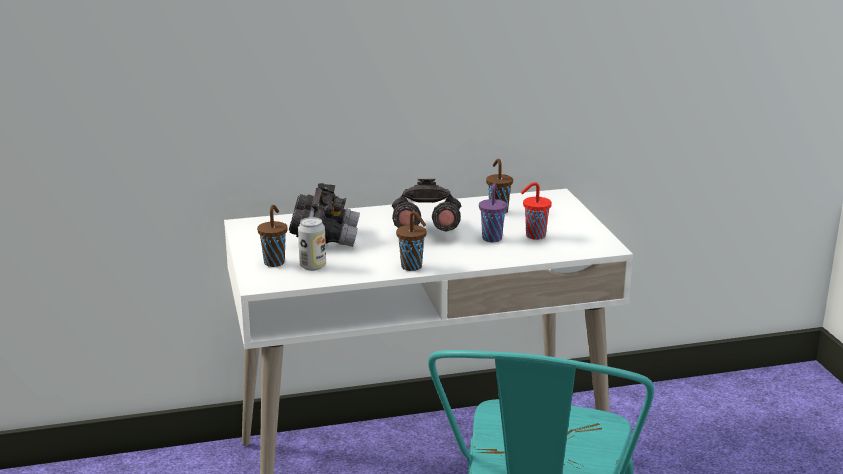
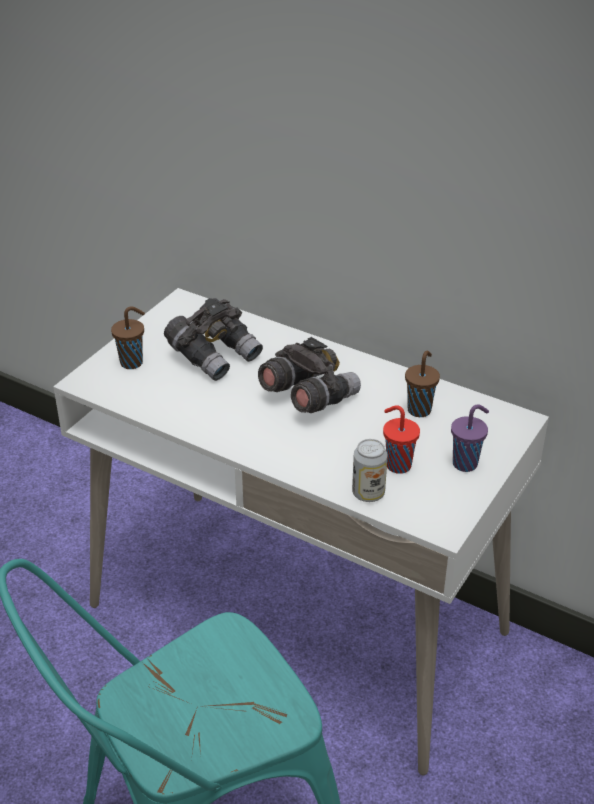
camera: 45 degrees right, 15 degrees up
(313, 266) = (151, 385): can -> can (368, 493)
(412, 267) = (223, 437): brown cup -> none
(492, 238) = (353, 443): purple cup -> purple cup (466, 463)

